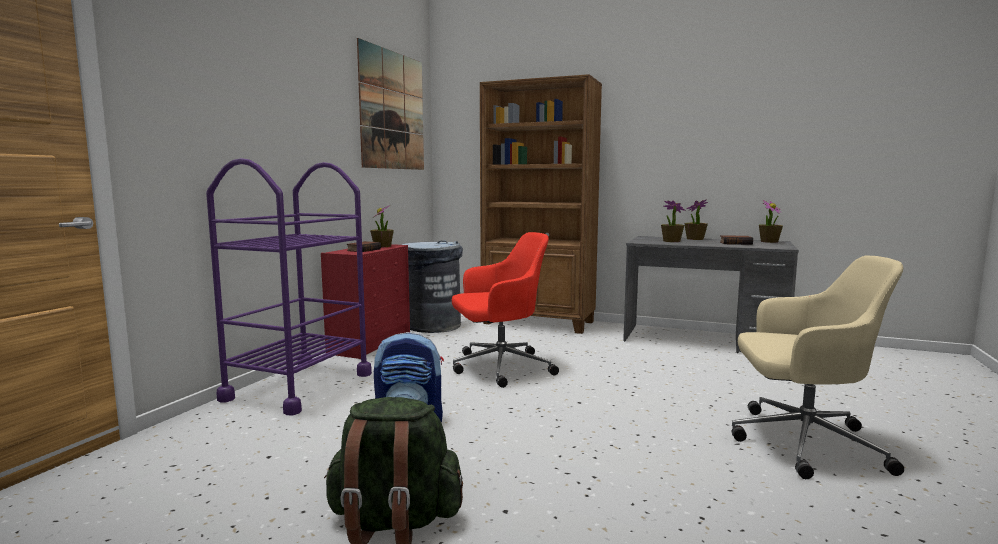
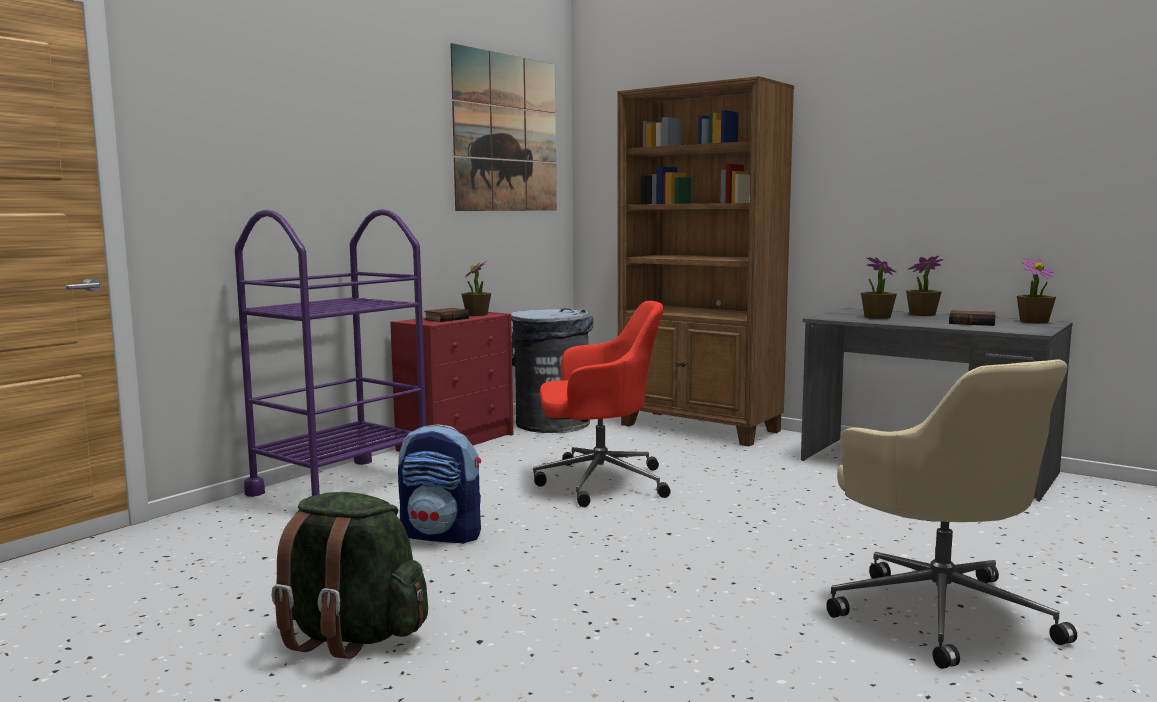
camera: 15 degrees right, 0 degrees up
(802, 443) = (939, 612): beige office chair -> beige office chair turned 45 degrees clockwise

